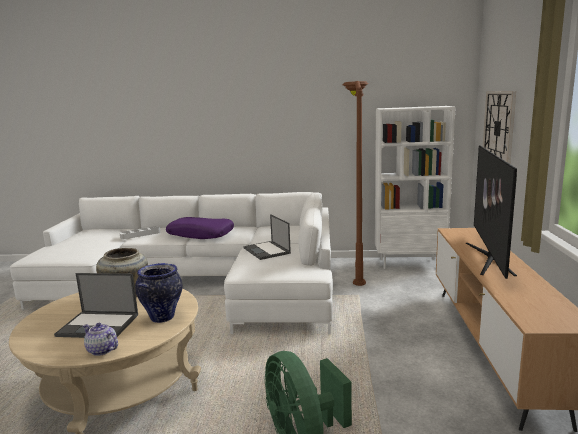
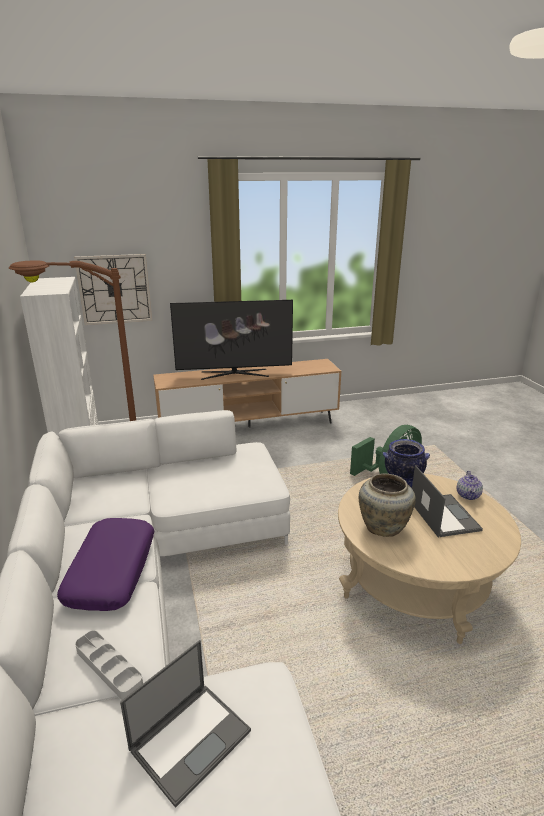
camera: 110 degrees left, 10 degrees up
(267, 251) = (194, 484): laptop -> laptop (191, 739)

